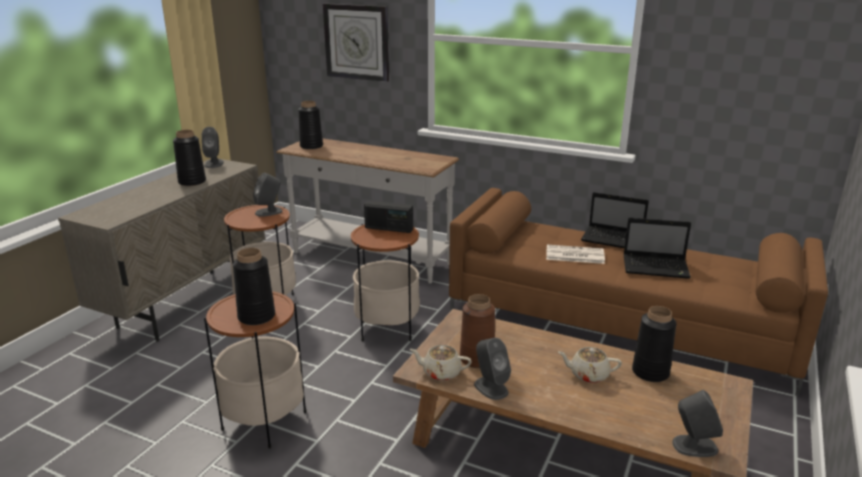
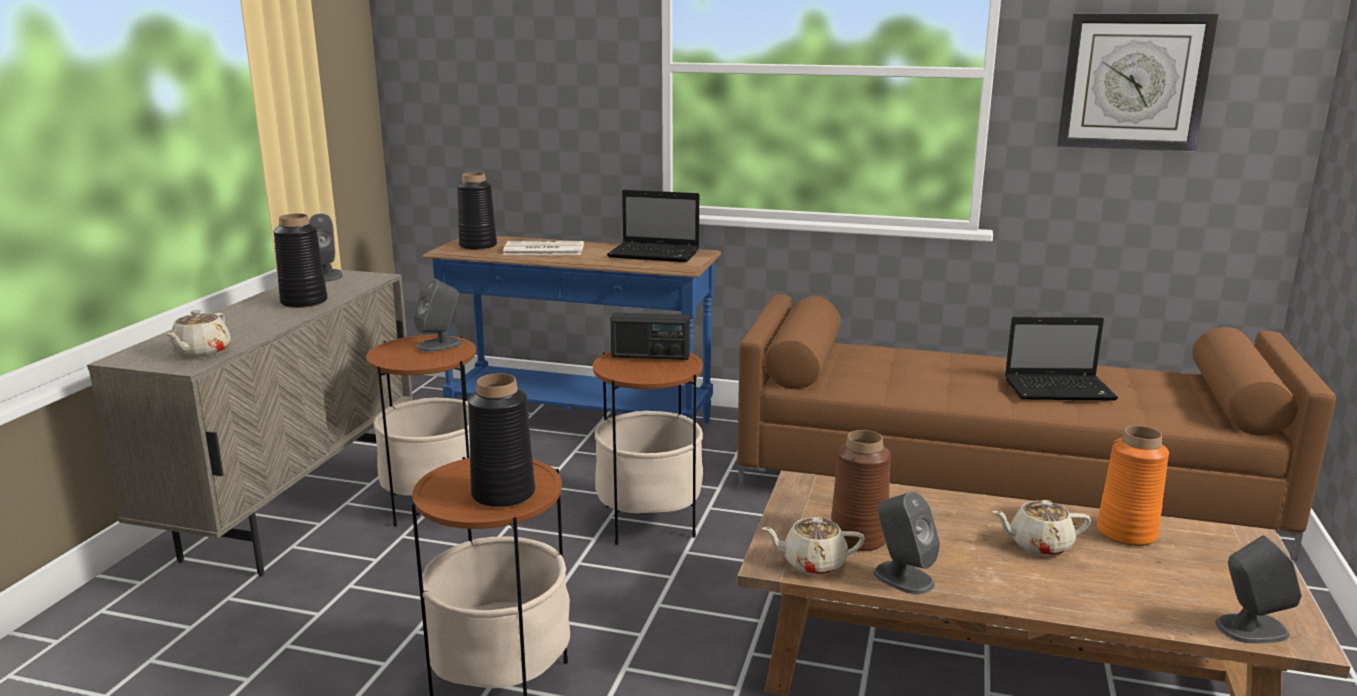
camera: 10 degrees left, 5 degrees down
(119, 214) = (201, 353): none -> beige teapot
(357, 42) = (543, 80): wall clock -> wall clock (1134, 82)
(370, 259) = (578, 423): white console table -> blue console table
(574, 255) = (932, 381): newspaper -> newspaper (542, 250)
(614, 239) = (977, 357): laptop -> laptop (656, 254)
(650, 372) = (1127, 533): black vase -> orange vase

